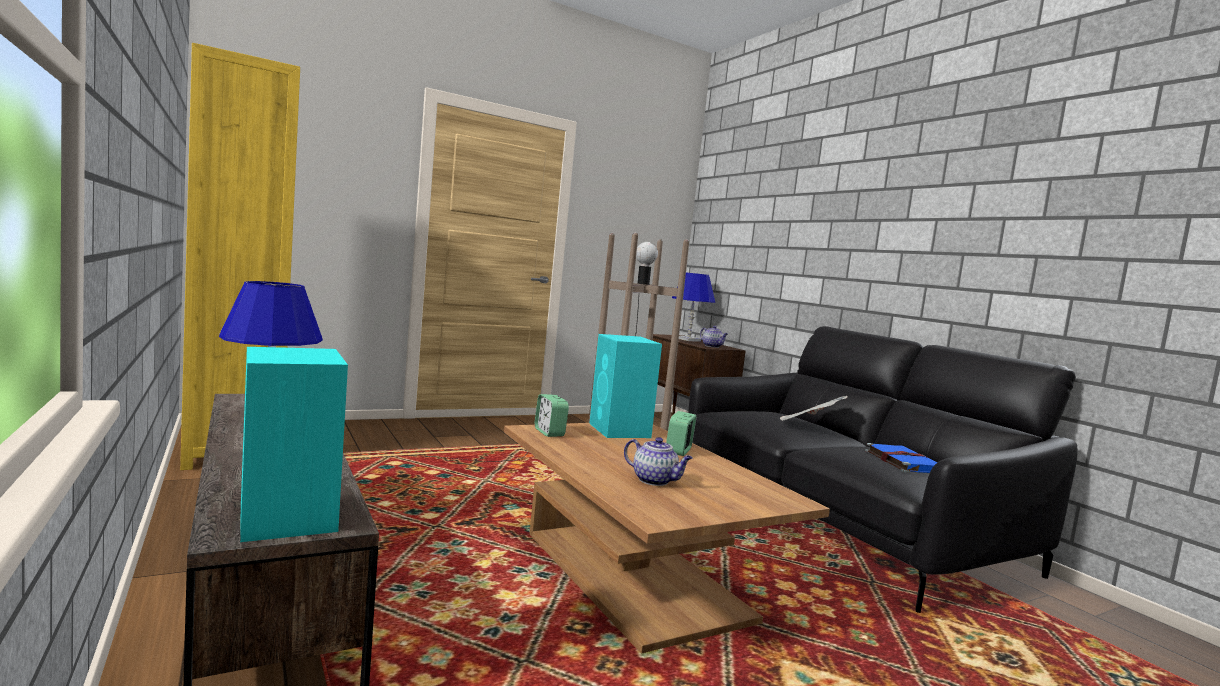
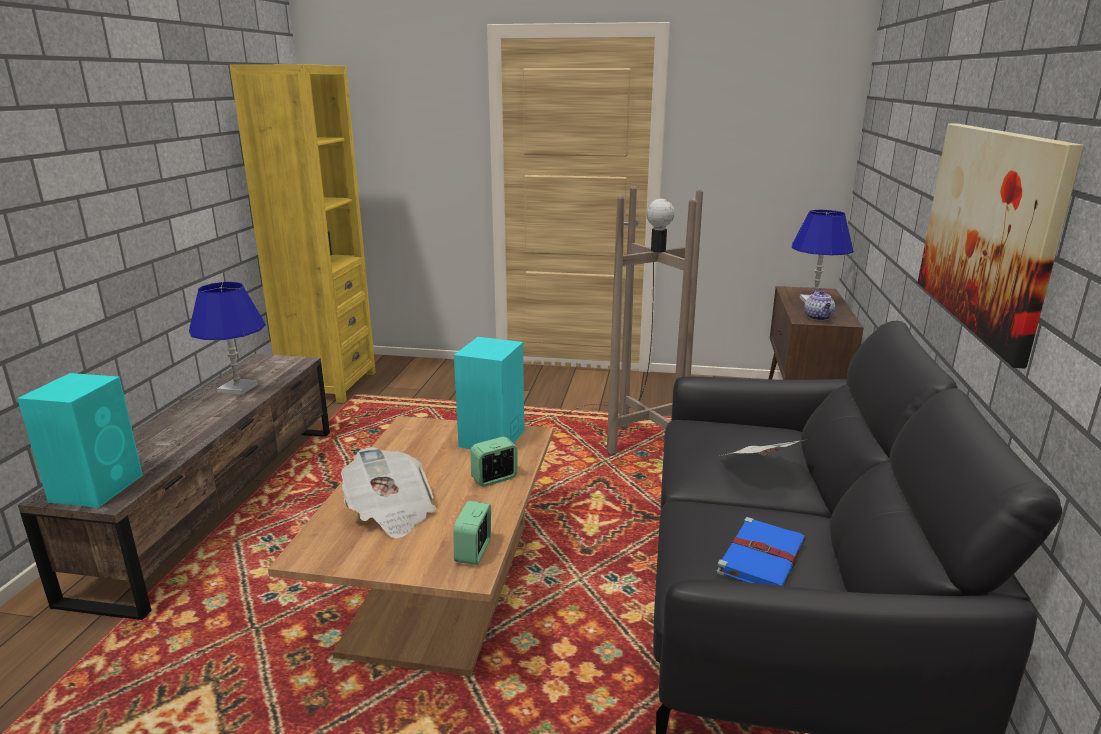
camera: 40 degrees right, 15 degrees up
(549, 432) = (418, 431): alarm clock -> alarm clock (473, 552)
(655, 481) = (390, 512): teapot -> newspaper
(914, 252) = (988, 230): none -> picture

